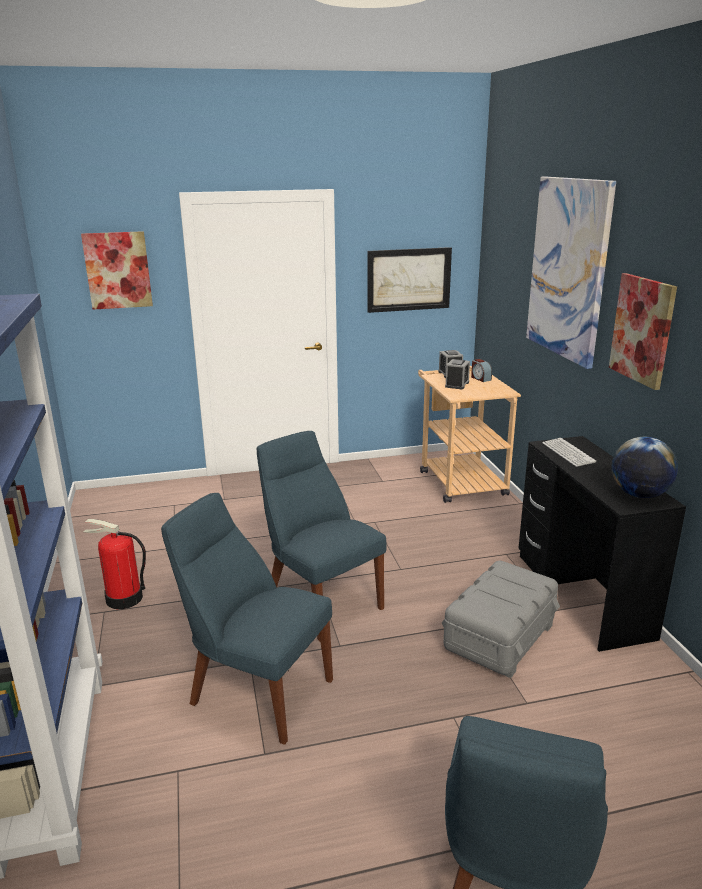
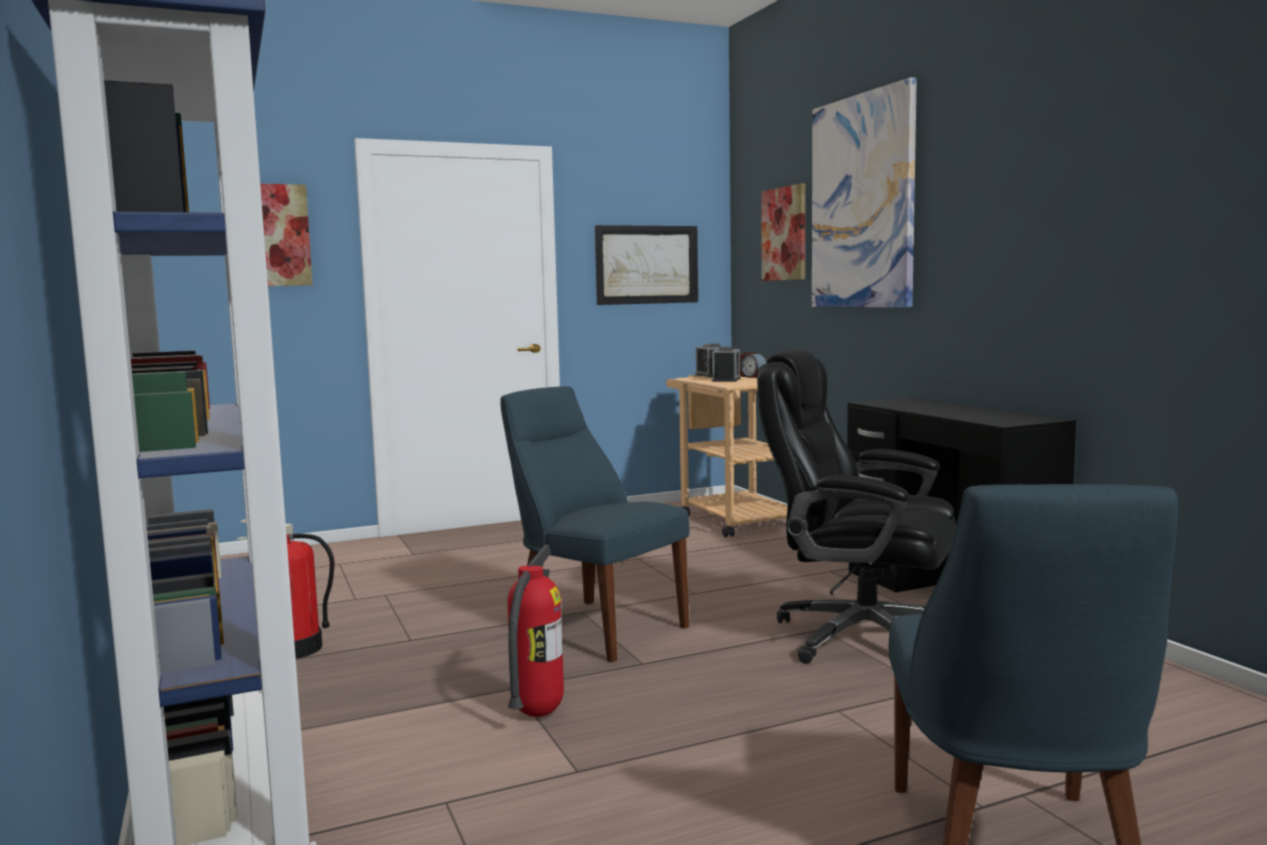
camera: 10 degrees left, 15 degrees down
(256, 690) = (537, 713): blue chair -> fire extinguisher
(499, 636) = (859, 637): grey storage box -> black office chair
(568, 453) = (903, 404): keyboard -> none
(639, 494) = (1014, 417): globe -> none
(642, 330) = (977, 231): picture -> picture (784, 234)

